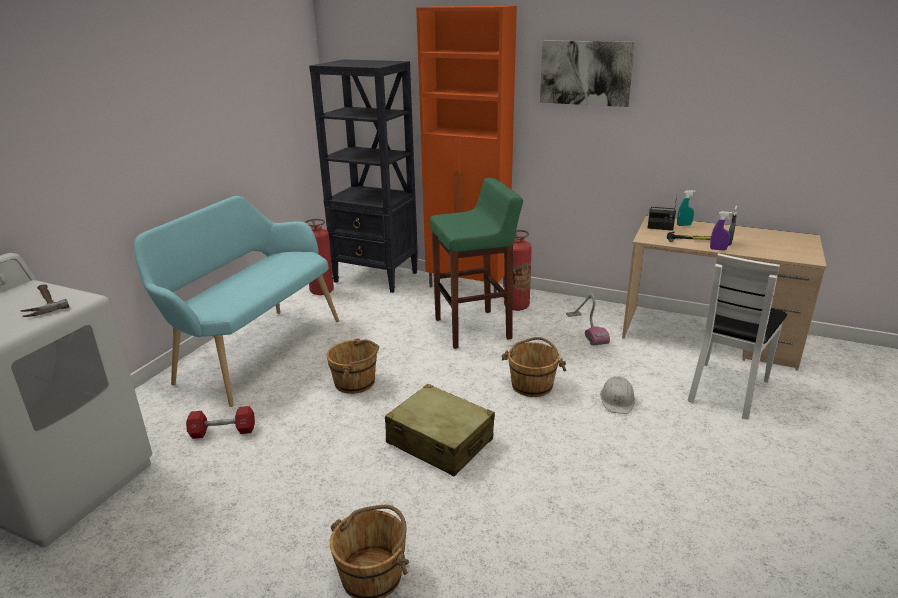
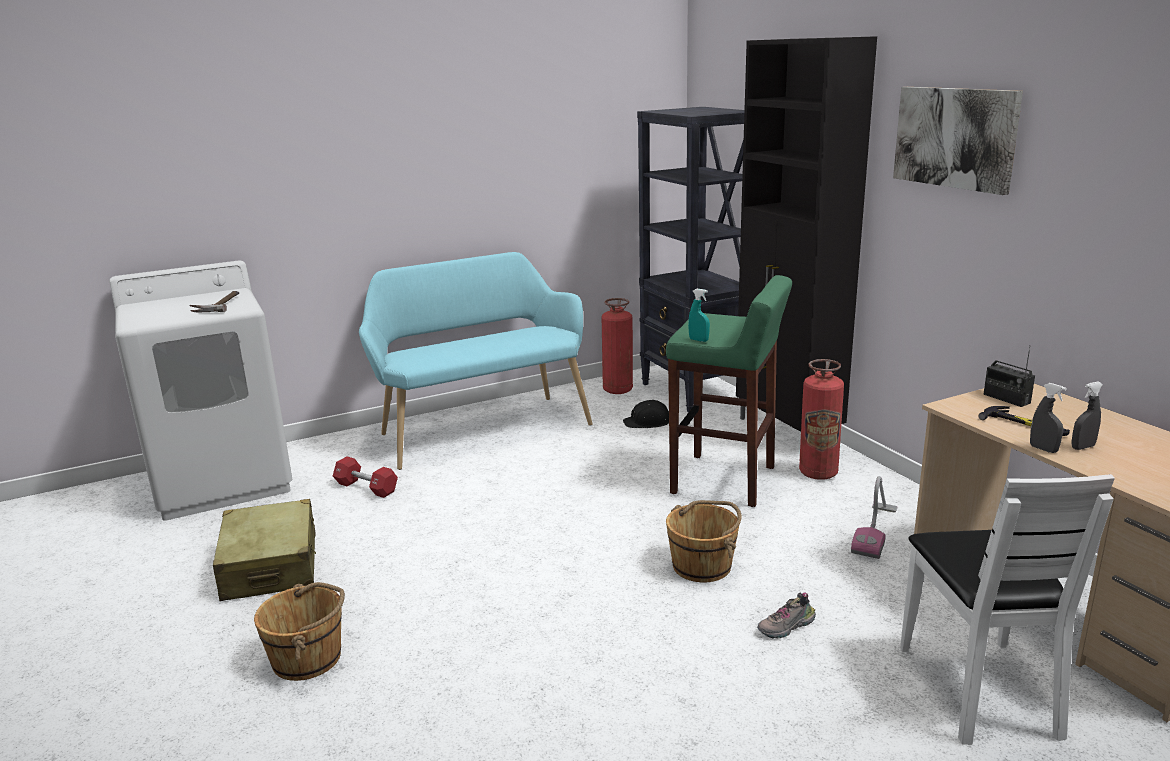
camera: 40 degrees right, 5 degrees down
(355, 382) = (525, 489): brown bucket -> none
(374, 307) = (648, 422): none -> black hard hat
(440, 441) = (521, 577): beige suitcase -> beige suitcase (271, 566)
(468, 287) = (788, 432): orange cabinet -> black cabinet
(617, 400) = (786, 627): white hard hat -> shoe
(684, 225) = (1057, 405): turquoise spray bottle -> turquoise spray bottle (698, 340)
(718, 249) = (1043, 449): purple spray bottle -> grey spray bottle
(727, 389) = (979, 689): white chair -> white chair turned 75 degrees counterclockwise

